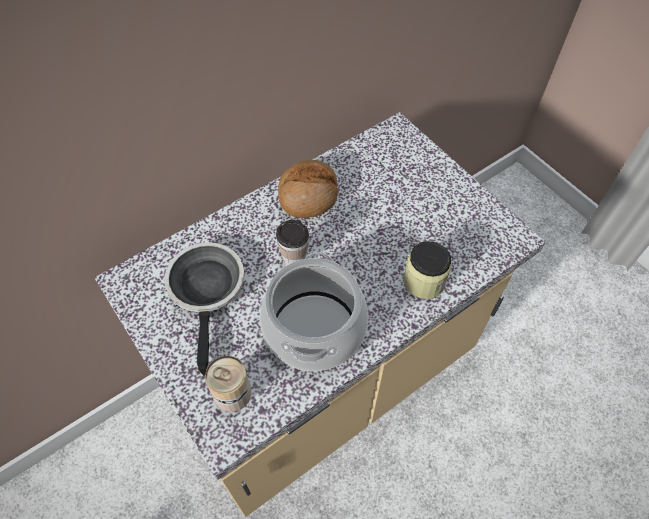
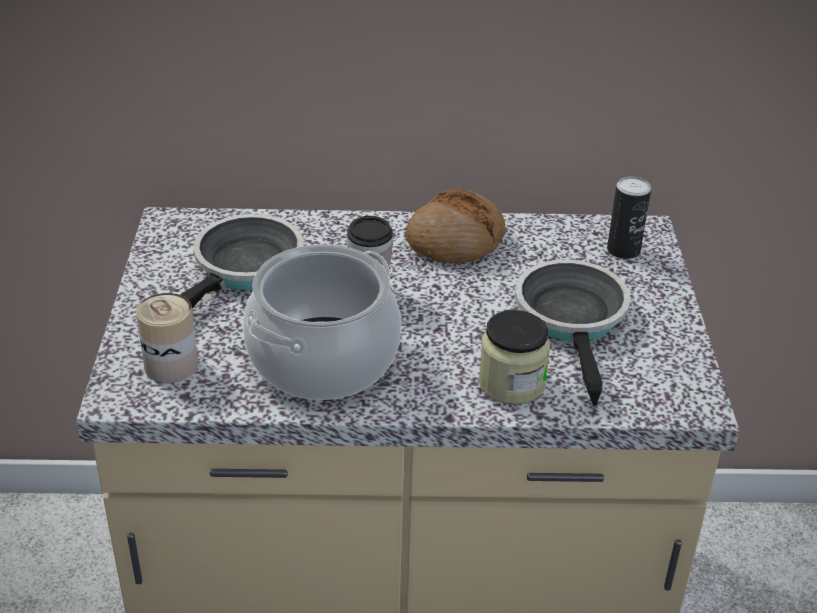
camera: 35 degrees right, 20 degrees down
(399, 150) = (623, 250): none -> can
(416, 217) = (573, 320): none -> frying pan

